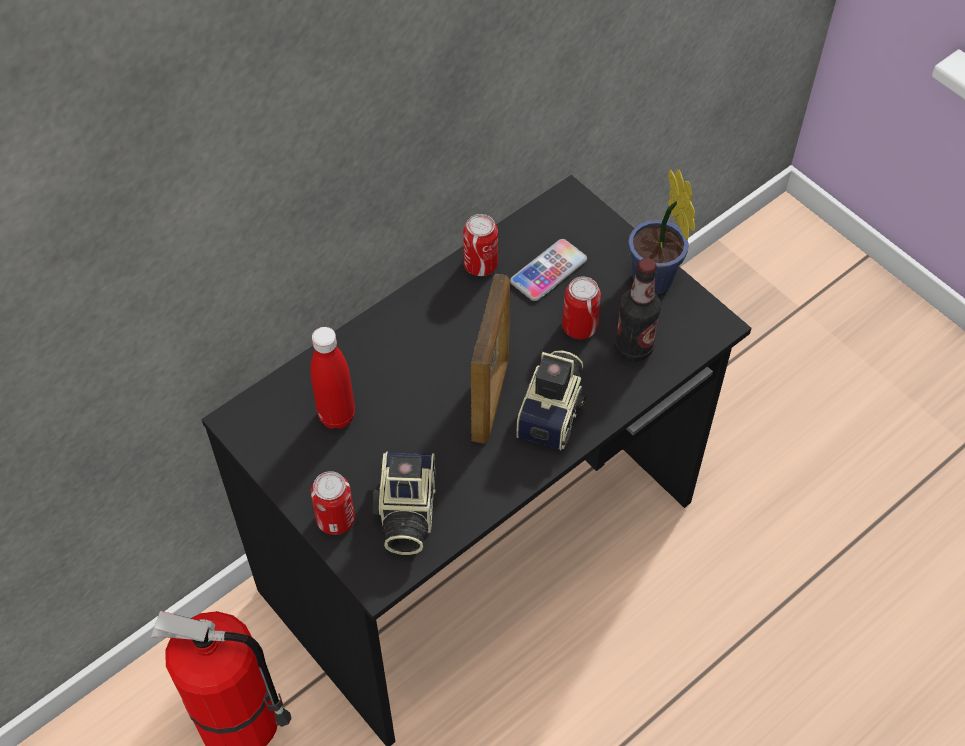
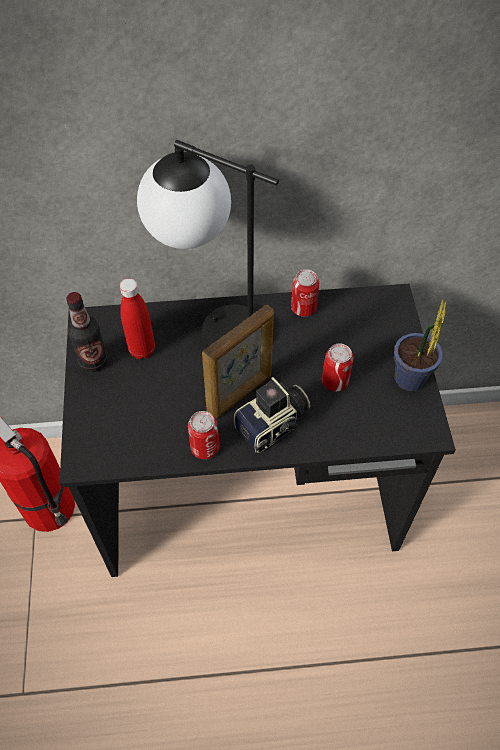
camera: 35 degrees right, 0 degrees up
(336, 519) = (89, 411): can -> can (205, 447)
(392, 343) = (210, 326): none -> table lamp
(405, 513) = (130, 432): camera -> none
(548, 271) = (344, 335): phone -> none
(633, 348) = (360, 415): bottle -> bottle (93, 362)

